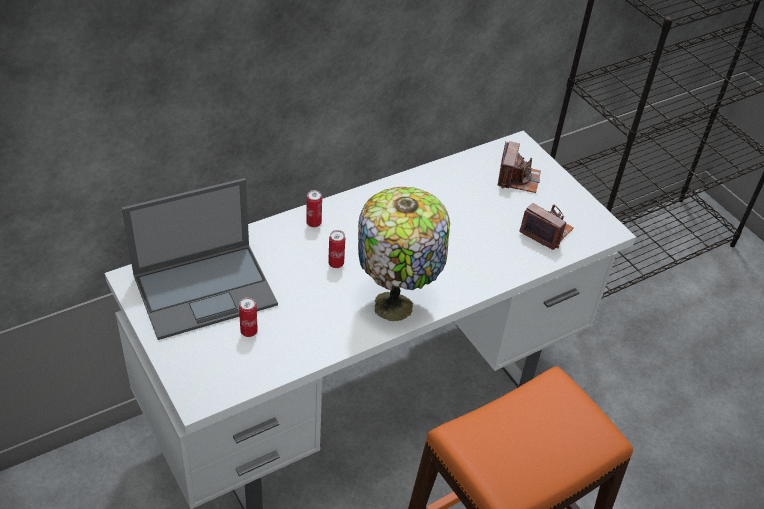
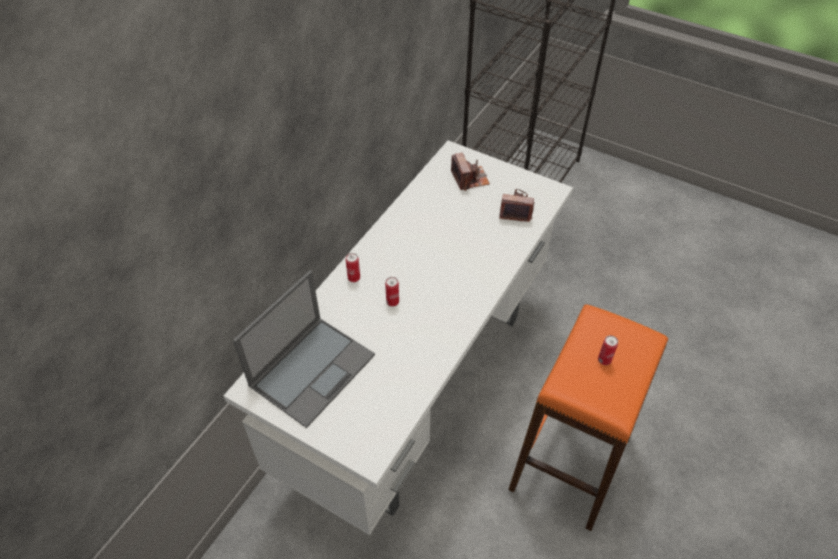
camera: 25 degrees left, 5 degrees up
(249, 331) = (369, 386): can -> can (604, 360)
(396, 305) = (456, 313): table lamp -> none

